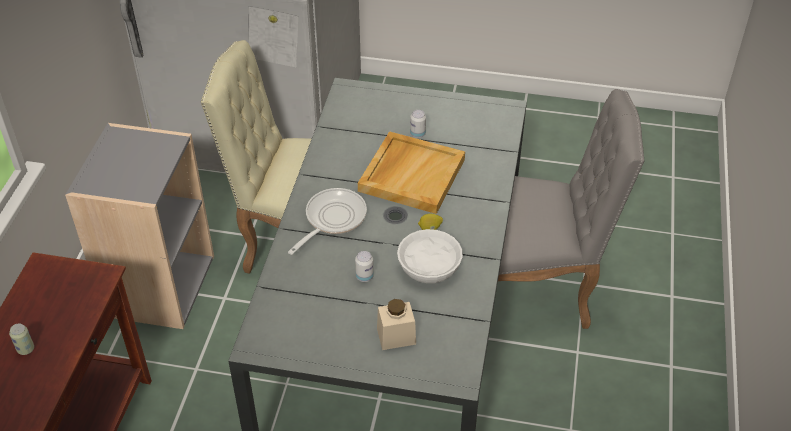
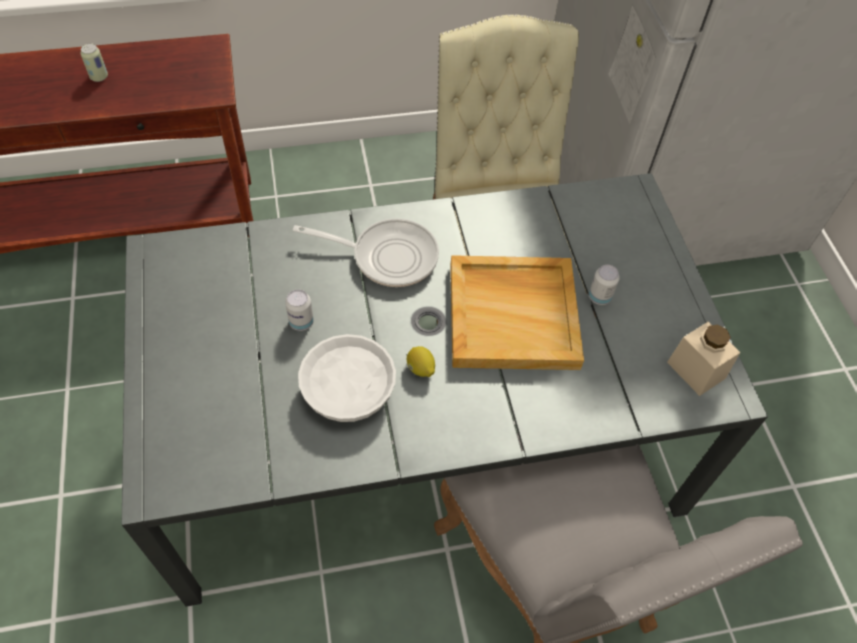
camera: 65 degrees right, 10 degrees up
(159, 284) = (378, 198): grey bookcase -> none
(396, 336) = (209, 390): beige jar -> beige jar (696, 370)

